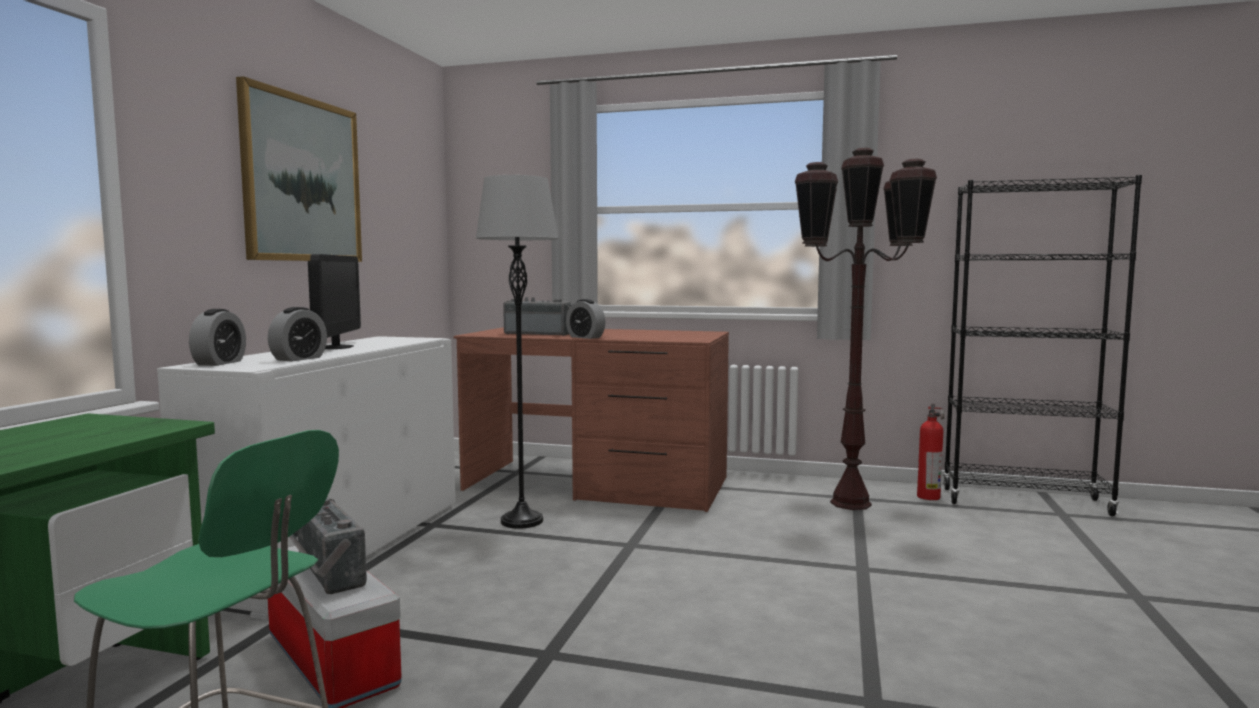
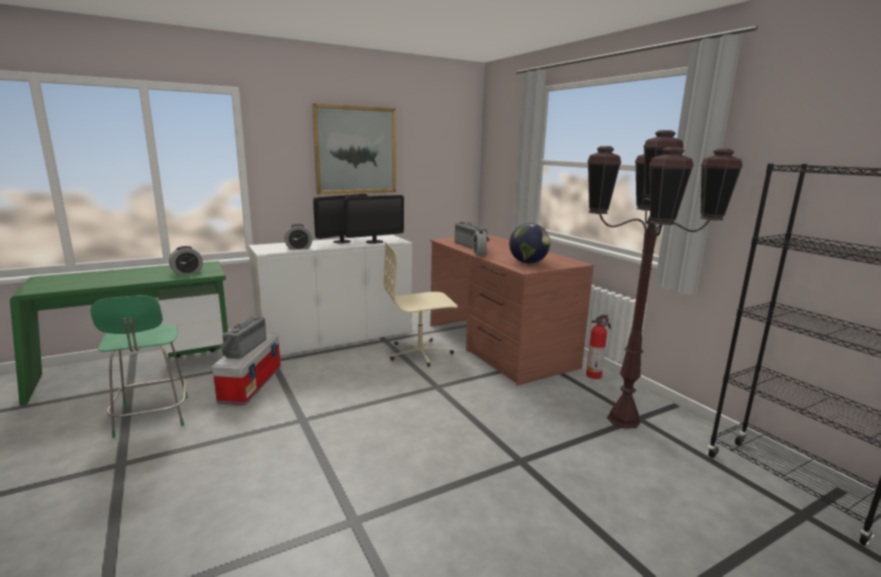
camera: 45 degrees right, 10 degrees up
(219, 363) = (270, 246): alarm clock -> alarm clock (187, 272)
(392, 342) = (374, 242): none -> monitor
(521, 521) = (420, 353): grey floor lamp -> beige office chair
(670, 336) = (528, 263): none -> globe
(928, 496) = (704, 442): fire extinguisher -> fire extinguisher (594, 375)

